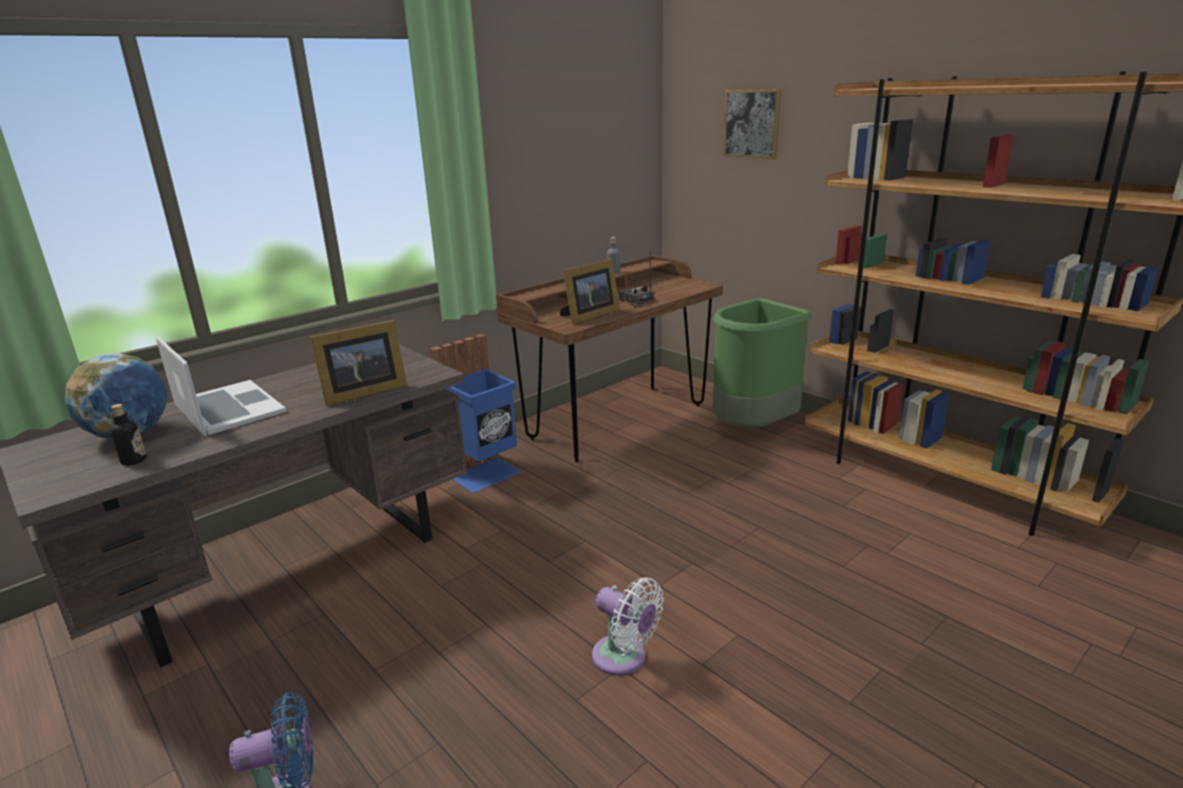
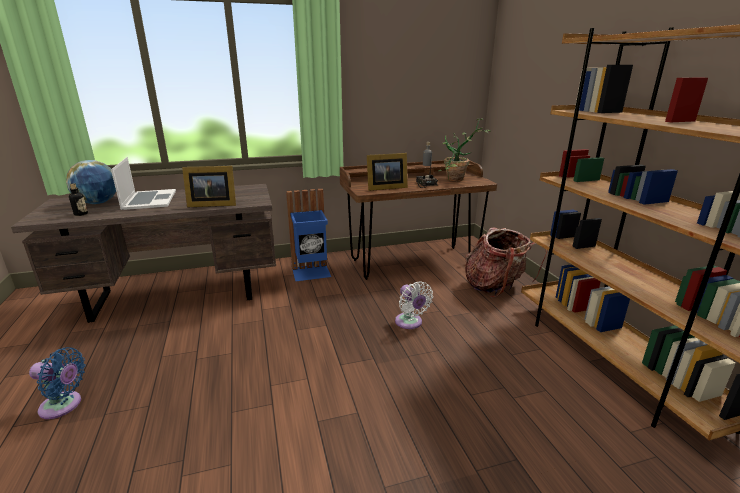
camera: 25 degrees right, 0 degrees up
(624, 658) = (278, 399): white fan -> white fan (410, 323)
(667, 288) = (457, 180): none -> potted plant
(752, 123) = (538, 70): picture -> none
(753, 428) = (496, 287): green trash can -> backpack

